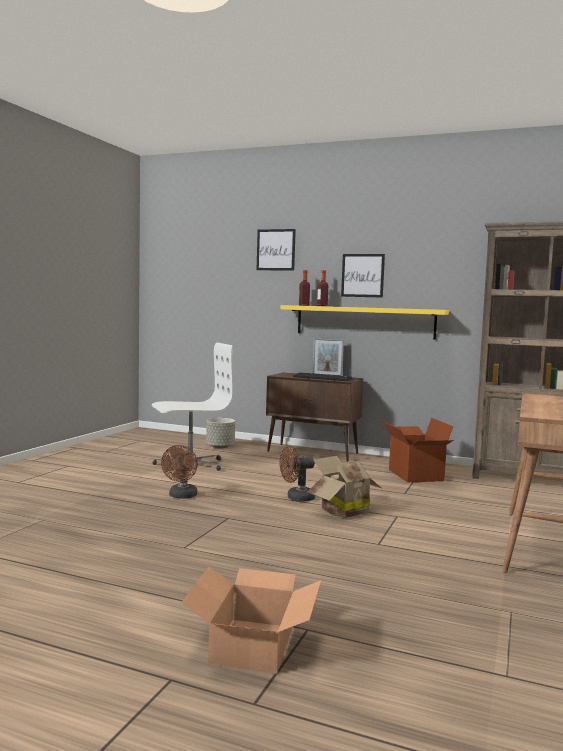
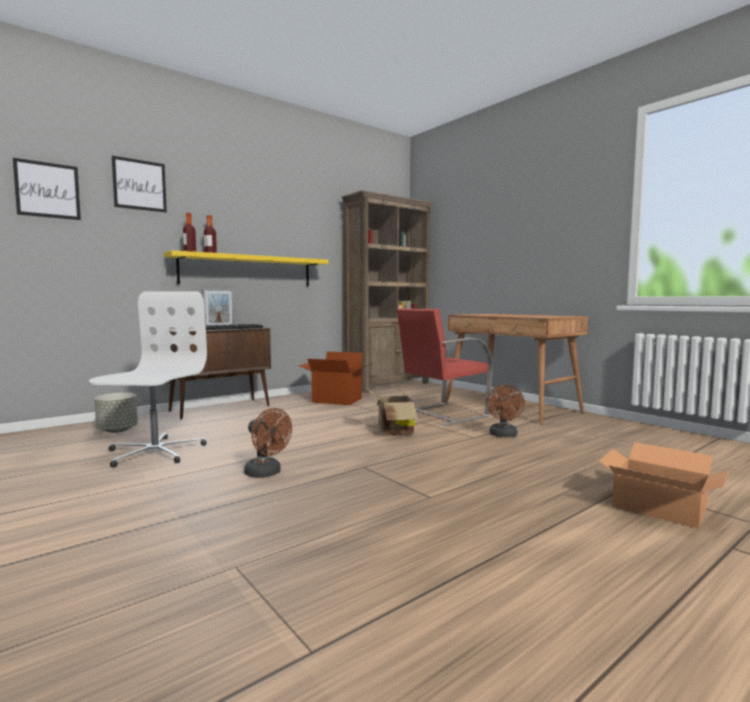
camera: 60 degrees left, 0 degrees up
(296, 498) = (341, 437): brown fan -> brown fan (503, 435)
(362, 275) = (242, 225): picture -> picture (47, 190)
(447, 520) = (441, 414): none -> red chair

